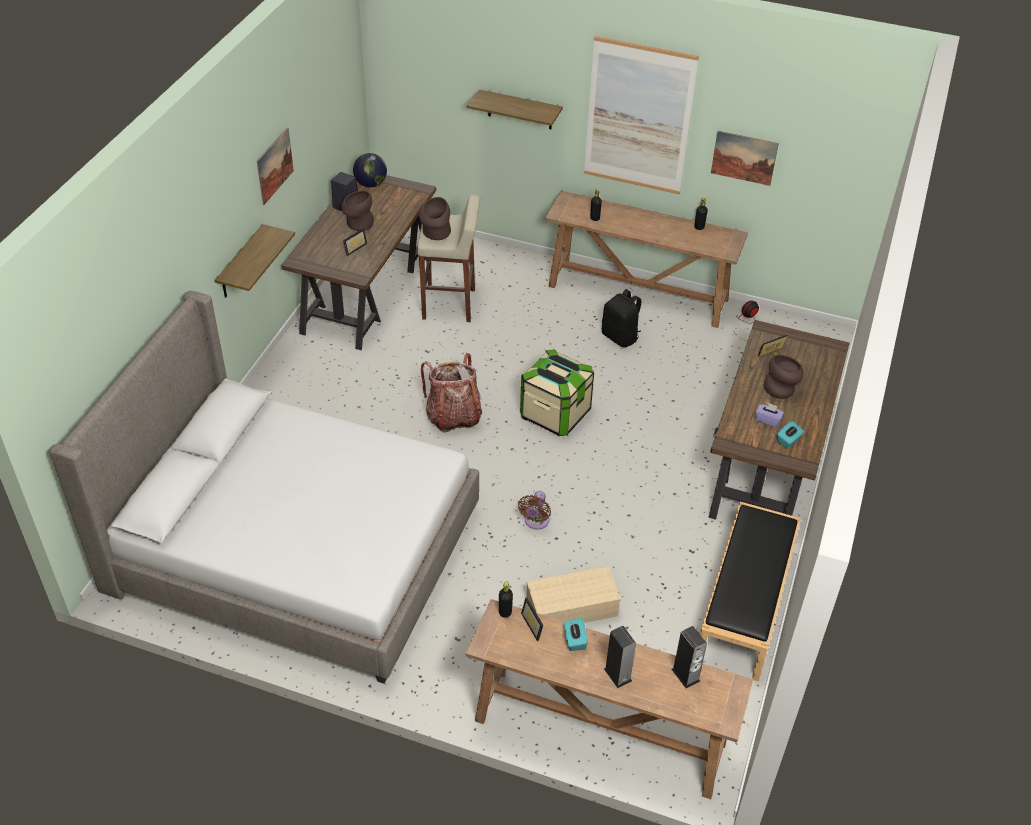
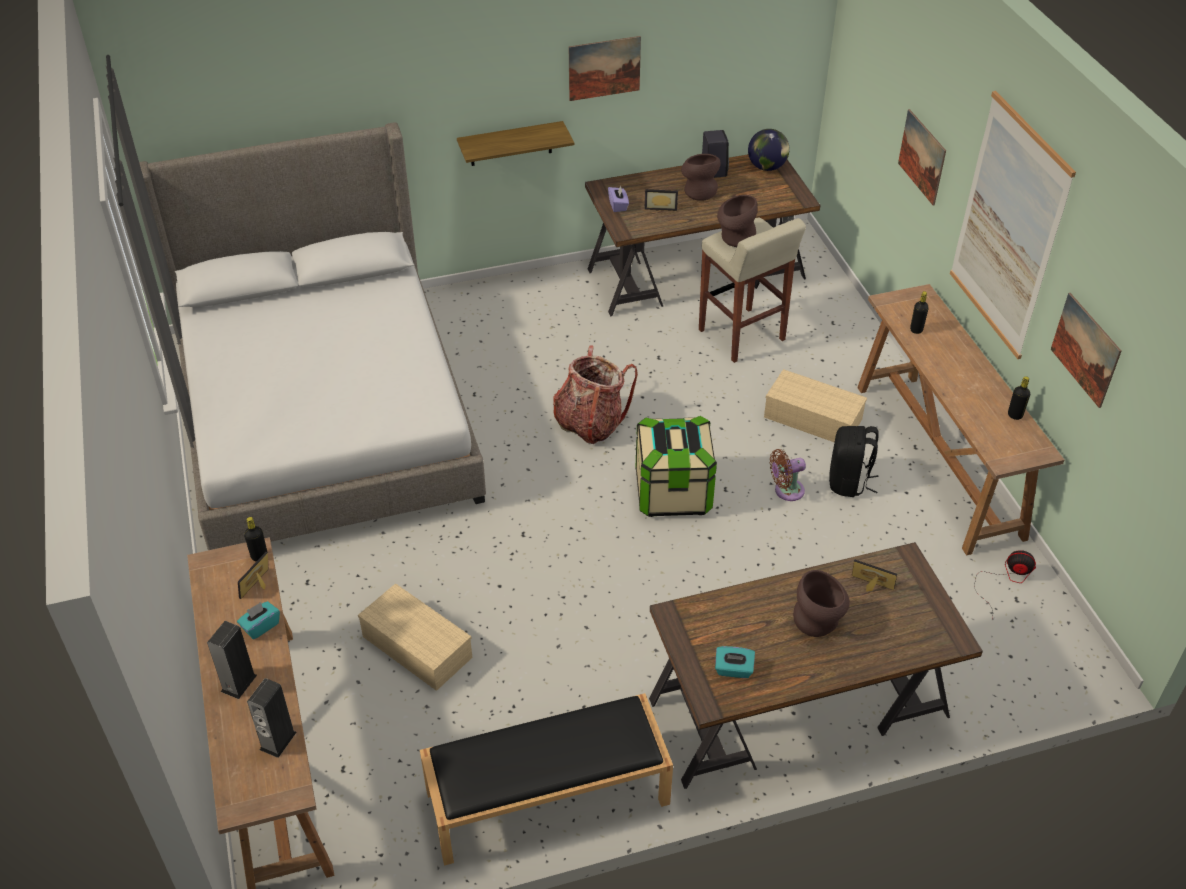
camera: 55 degrees right, 0 degrees up
(520, 110) = (922, 157): shelf -> picture
(535, 522) = (507, 558): brown fan -> brown fan (786, 491)
(553, 320) = (811, 418): none -> beige storage box
(767, 420) = (749, 634): purple tissue box -> purple tissue box (618, 205)

